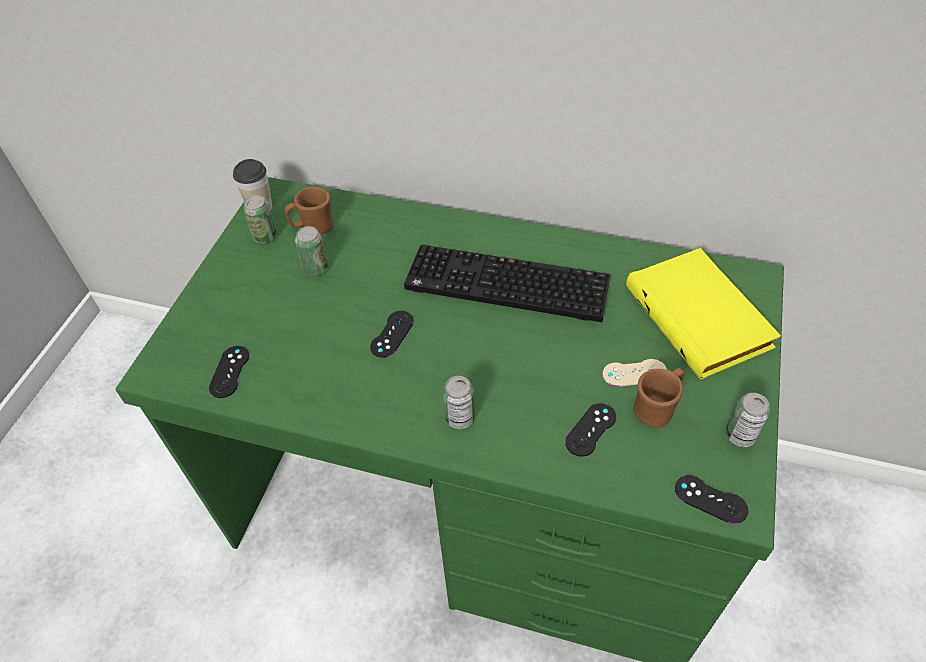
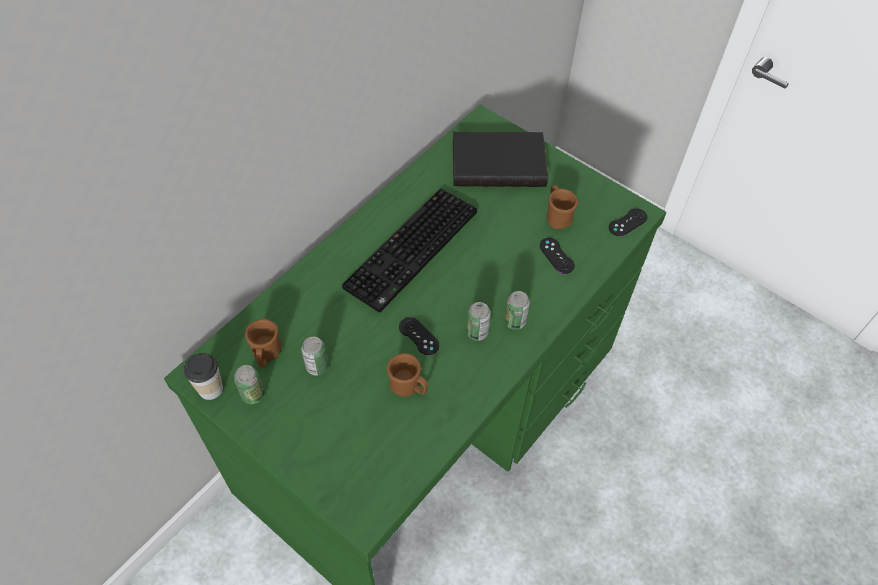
camera: 70 degrees left, 5 degrees up
(229, 372) = (396, 459): black game controller -> none
(321, 350) = (408, 387): none -> brown mug
(634, 373) = (525, 215): beige game controller -> none
(701, 316) = (499, 162): yellow book -> black book
(740, 435) = (593, 188): can -> can (477, 332)

